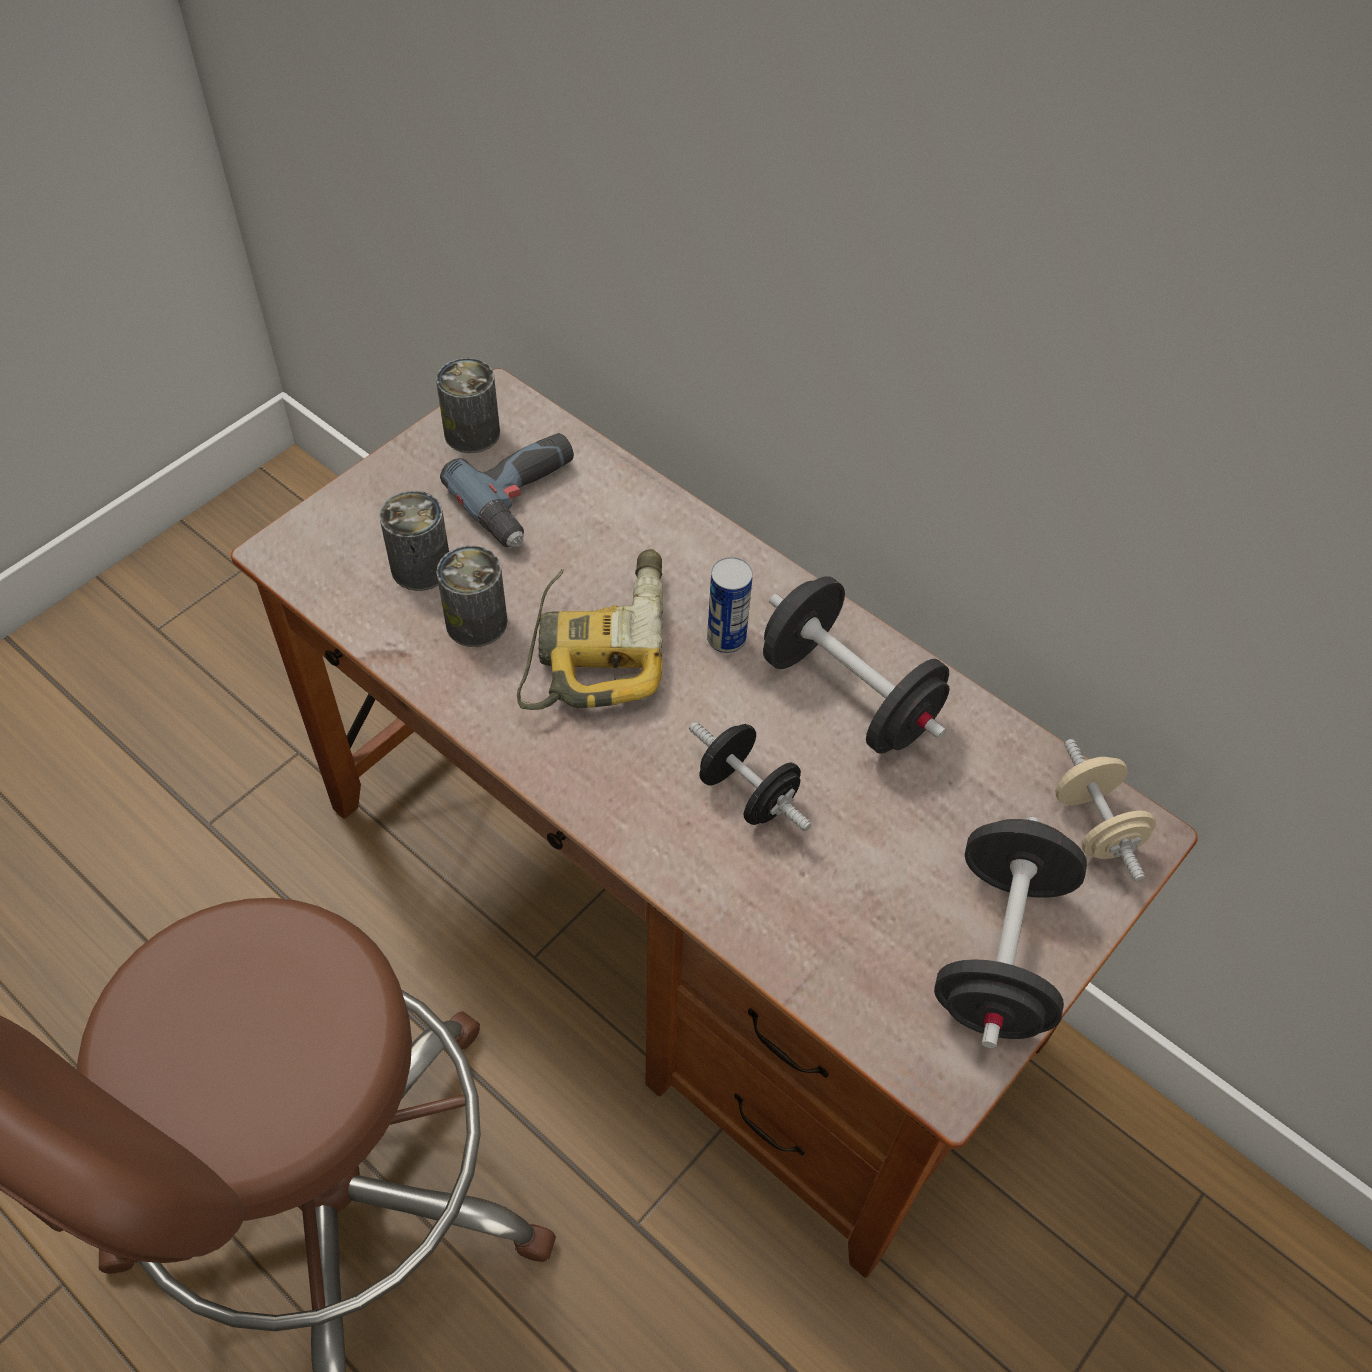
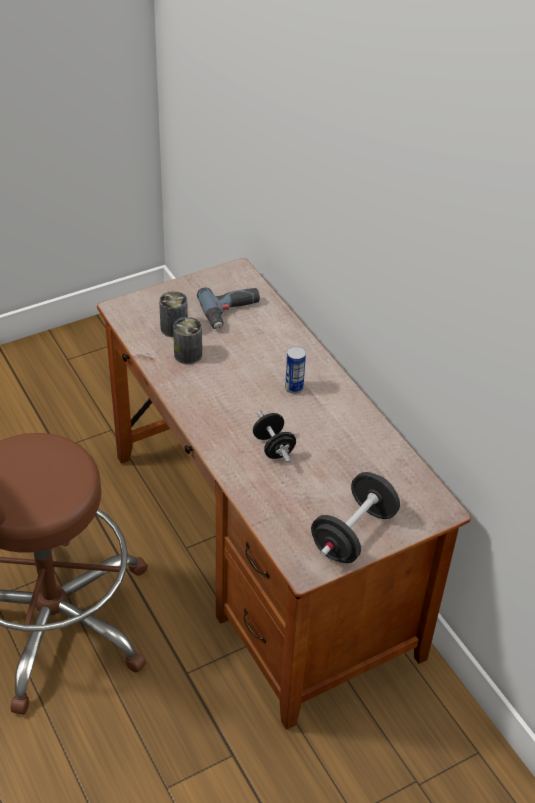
camera: 20 degrees right, 10 degrees down
(472, 433) = (220, 281): can -> none
(596, 641) = (236, 374): power drill -> none
(848, 695) = (337, 423): black dumbbell -> none
(1094, 826) = (423, 501): beige dumbbell -> none

